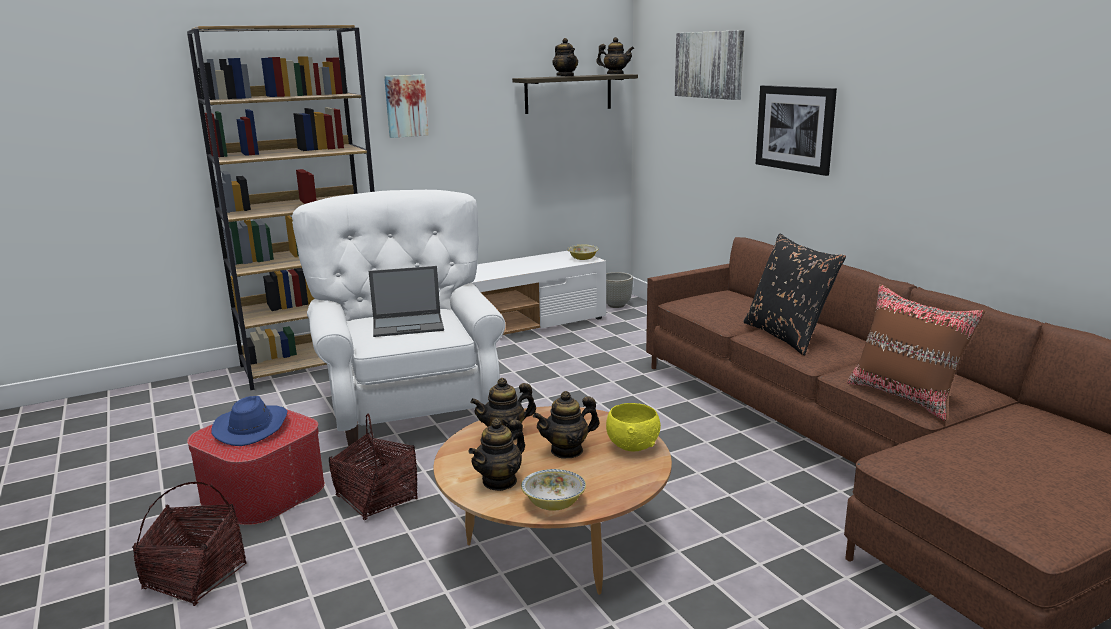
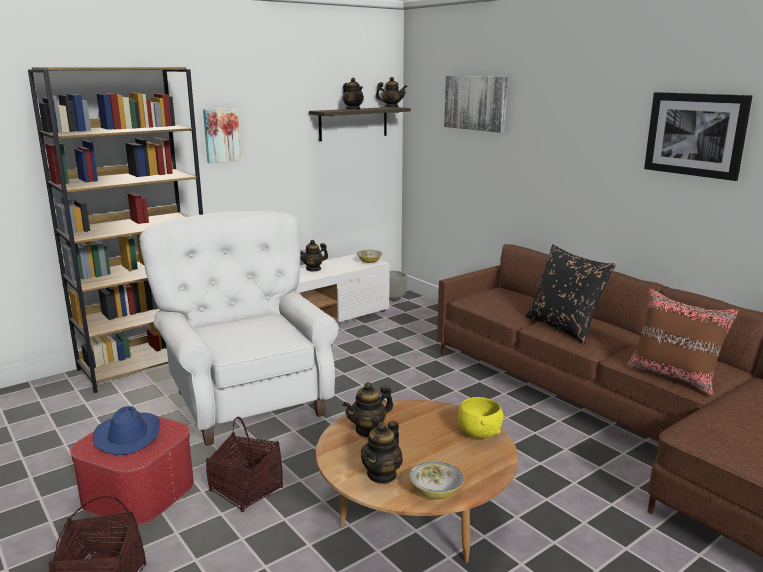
camera: 10 degrees left, 0 degrees up
(409, 325) = (252, 332): laptop -> none
(567, 450) = (427, 441): teapot -> teapot (313, 269)
(795, 128) = (554, 157): picture -> picture (695, 134)

